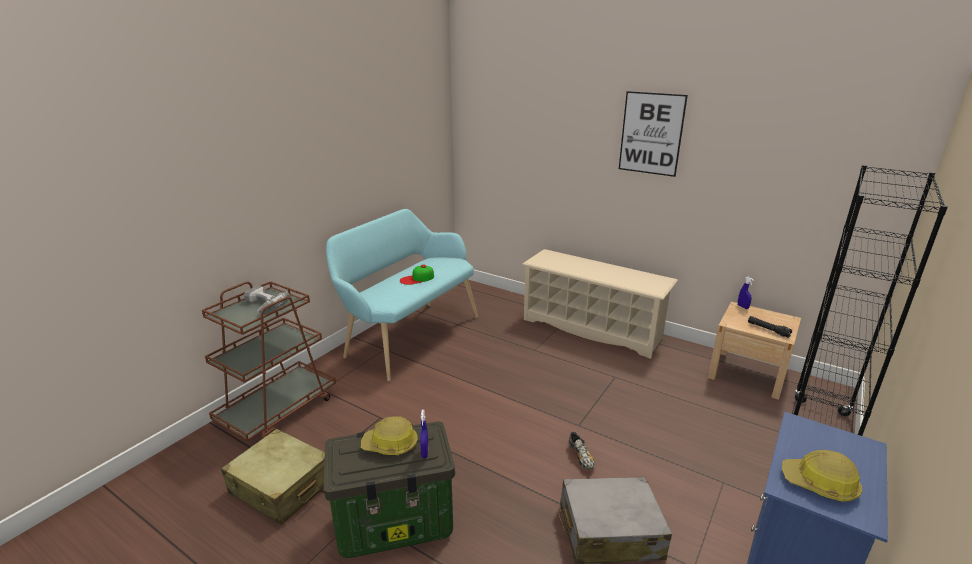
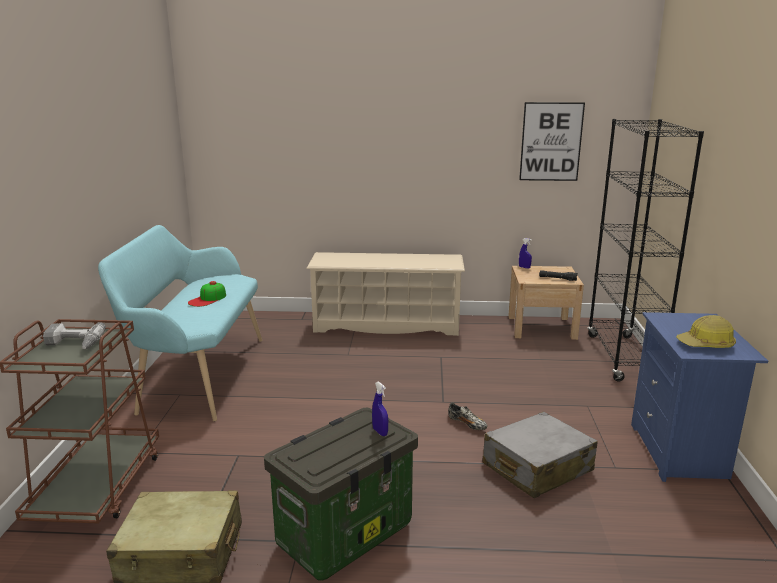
camera: 30 degrees left, 5 degrees down
(390, 444) = (339, 437): hard hat -> none
(651, 133) = (418, 114): picture -> picture (551, 142)

